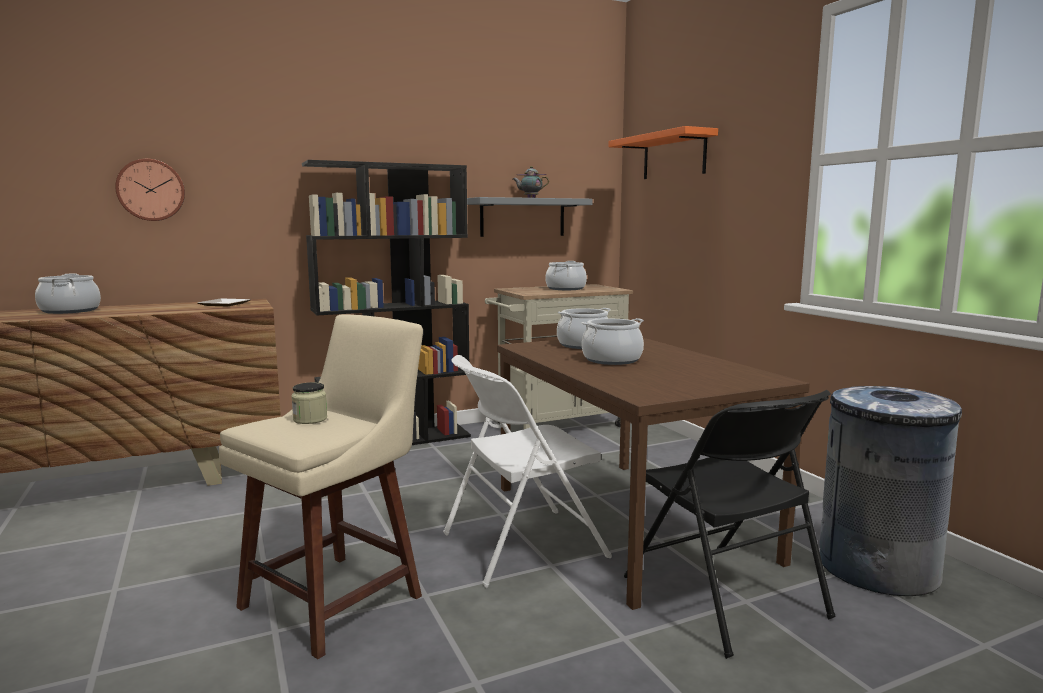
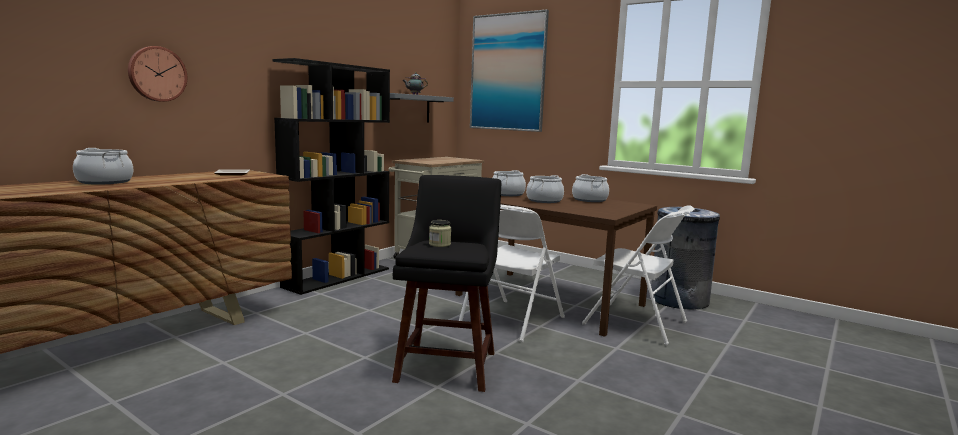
camera: 30 degrees left, 0 degrees up
(338, 598) = (448, 364): beige stool -> black stool
(565, 288) = (441, 159): cooking pot -> cooking pot (589, 200)
(674, 156) = (507, 72): orange shelf -> picture
(723, 596) = (635, 323): black chair -> white chair

